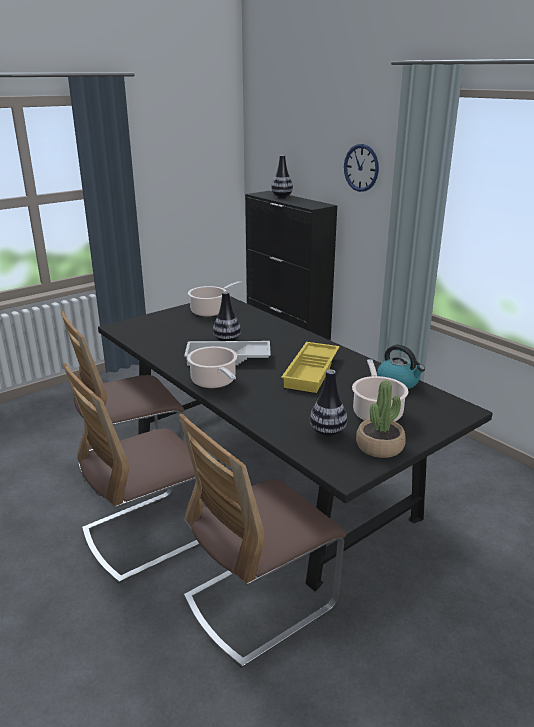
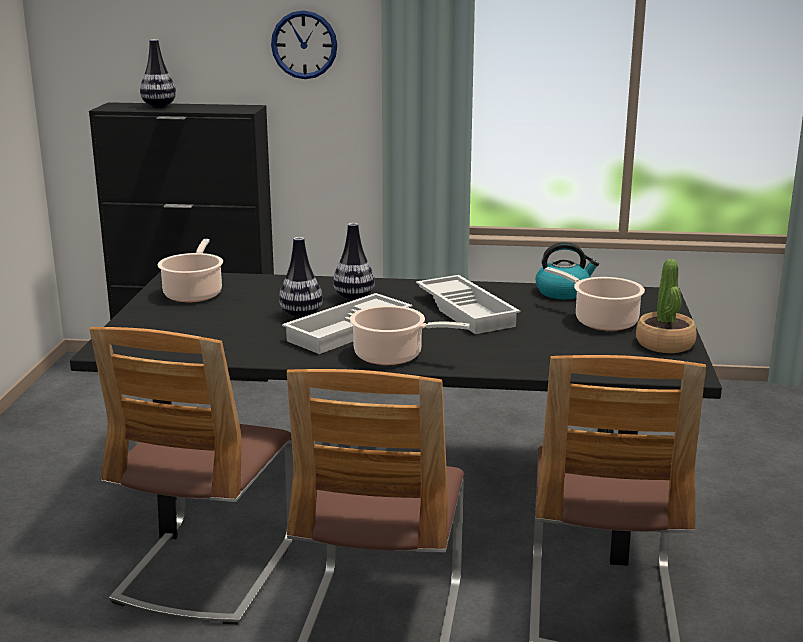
camera: 45 degrees left, 5 degrees down
(312, 372) = (468, 311): yellow tray -> white tray
(327, 432) = (603, 352): vase -> vase (354, 298)

